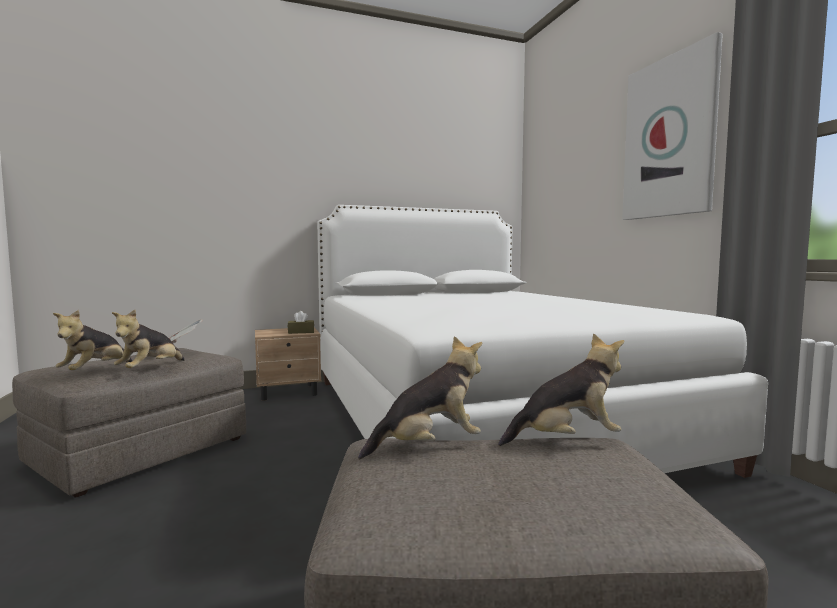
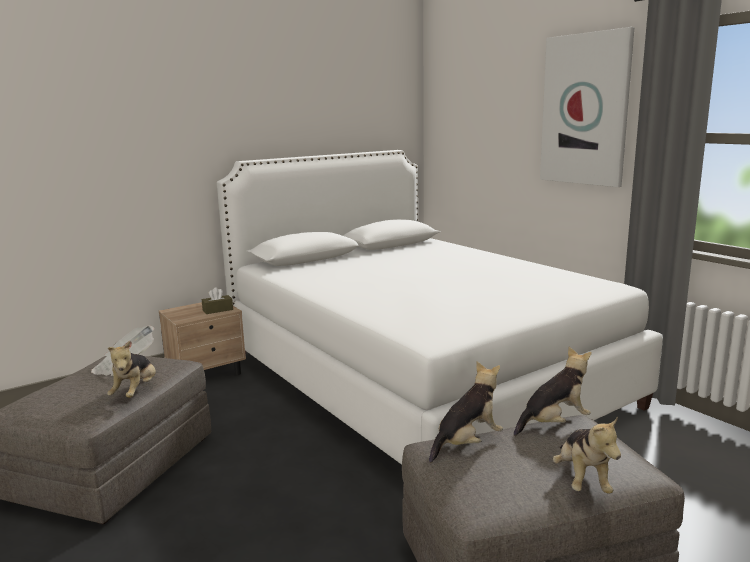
camera: 15 degrees left, 10 degrees up
(95, 371) = (83, 403): plush toy -> plush toy (582, 480)

